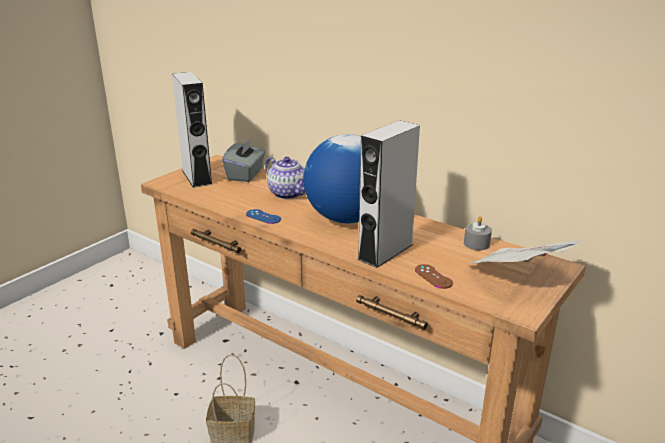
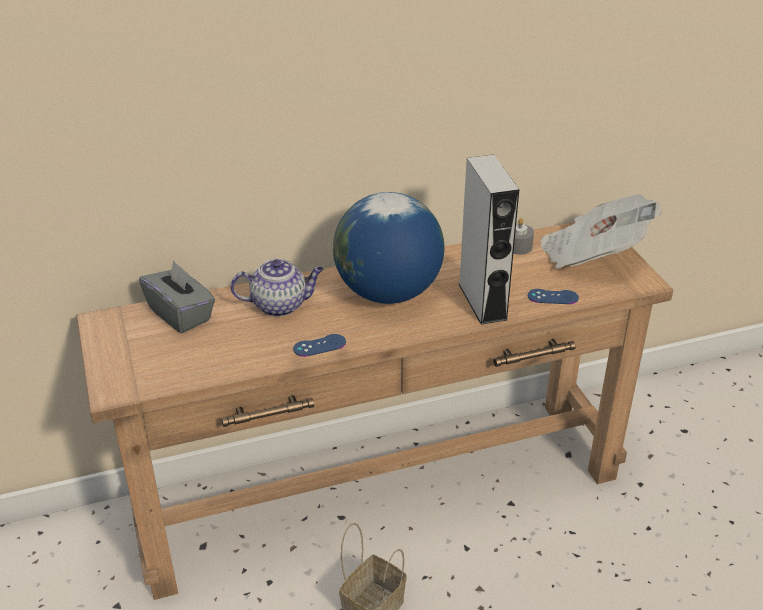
camera: 55 degrees left, 10 degrees up
(197, 177) = (135, 356): grey speaker -> none
(433, 276) = (553, 297): brown game controller -> blue game controller

